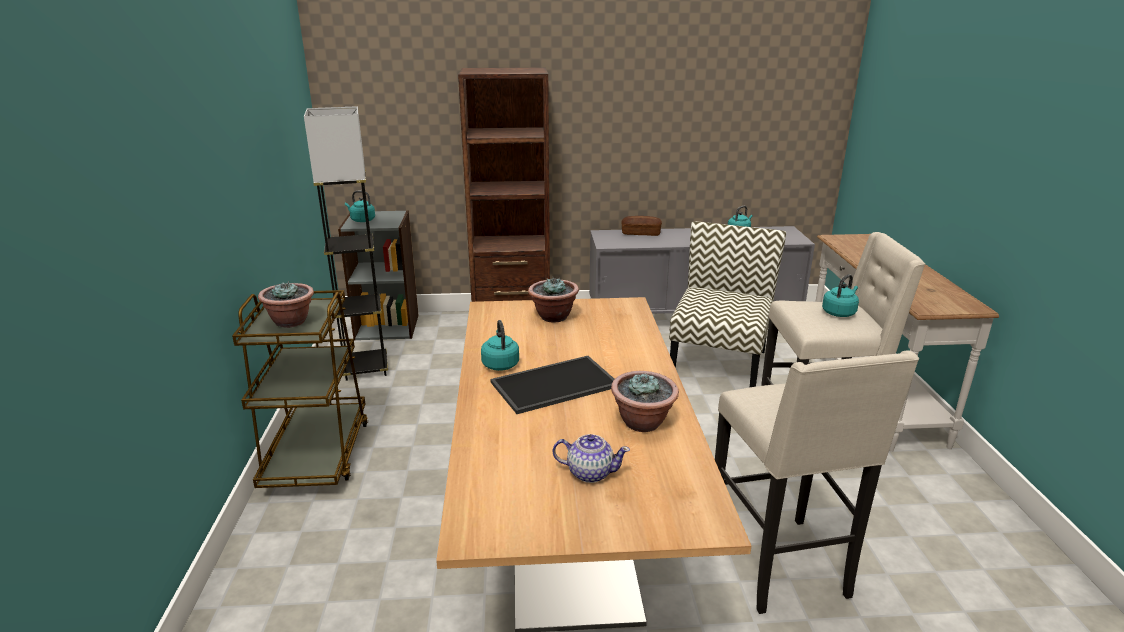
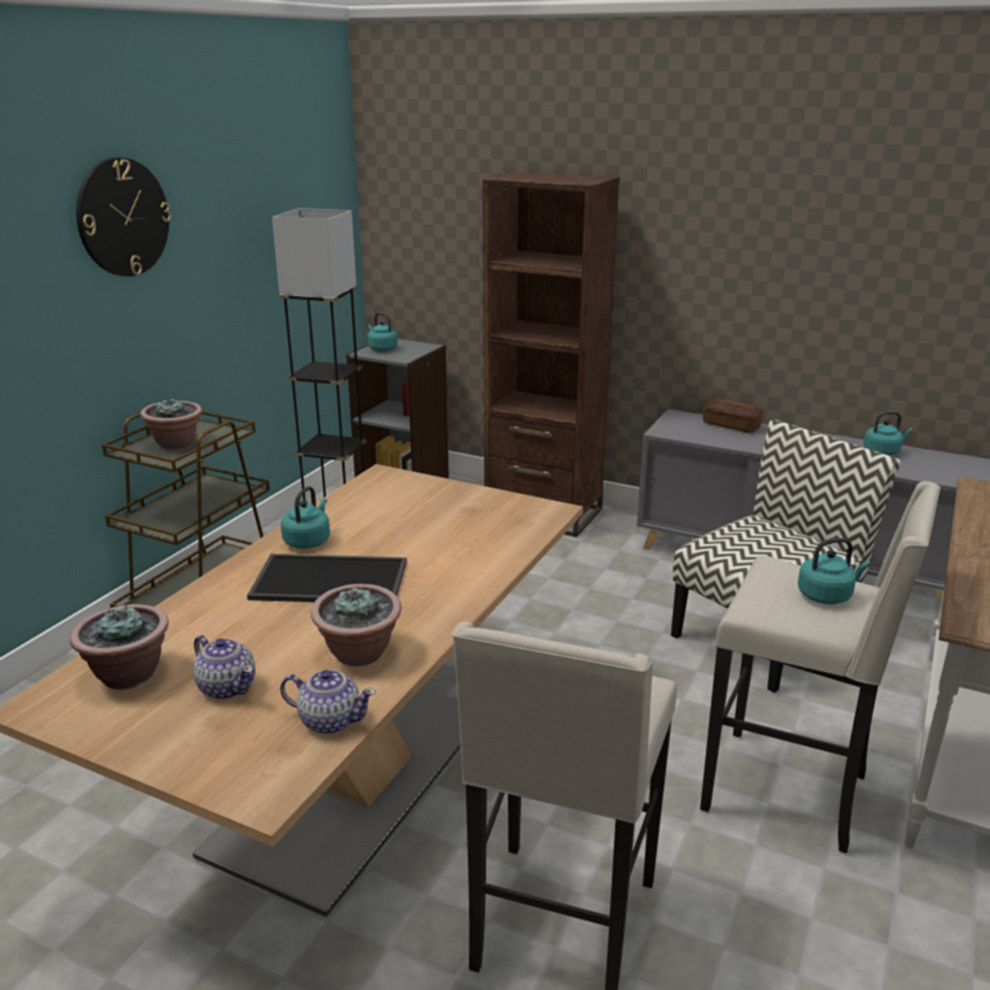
camera: 30 degrees right, 0 degrees up
(211, 125) = (123, 217): none -> wall clock
(553, 317) = (438, 503): potted plant -> potted plant (128, 675)
(685, 467) = (330, 720): none -> teapot

